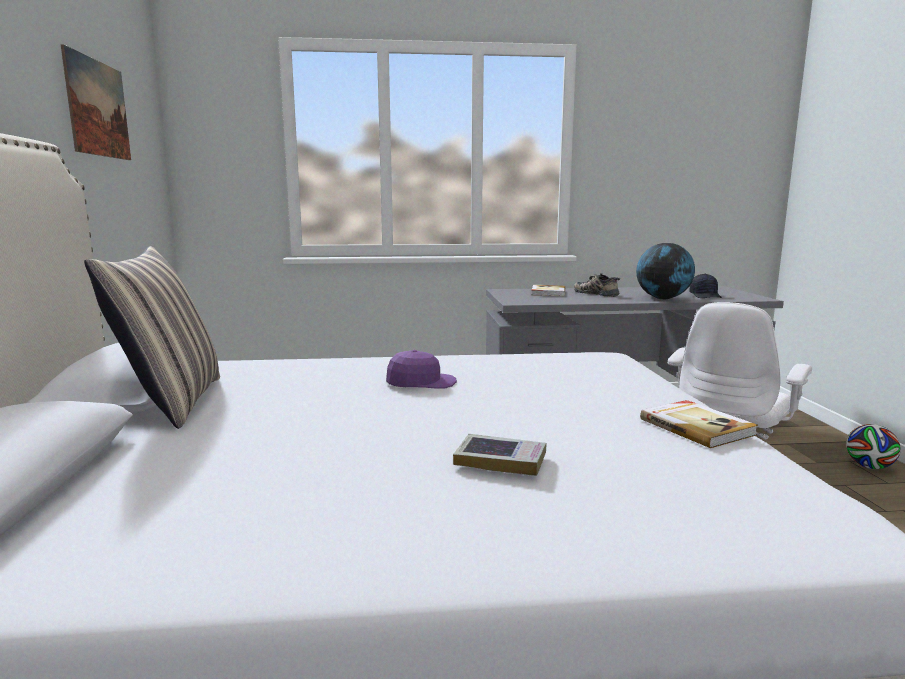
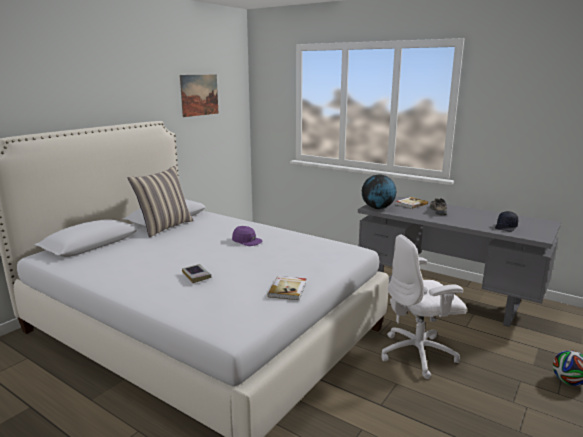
camera: 40 degrees right, 5 degrees up
(663, 298) = (467, 223): globe -> globe (377, 208)

